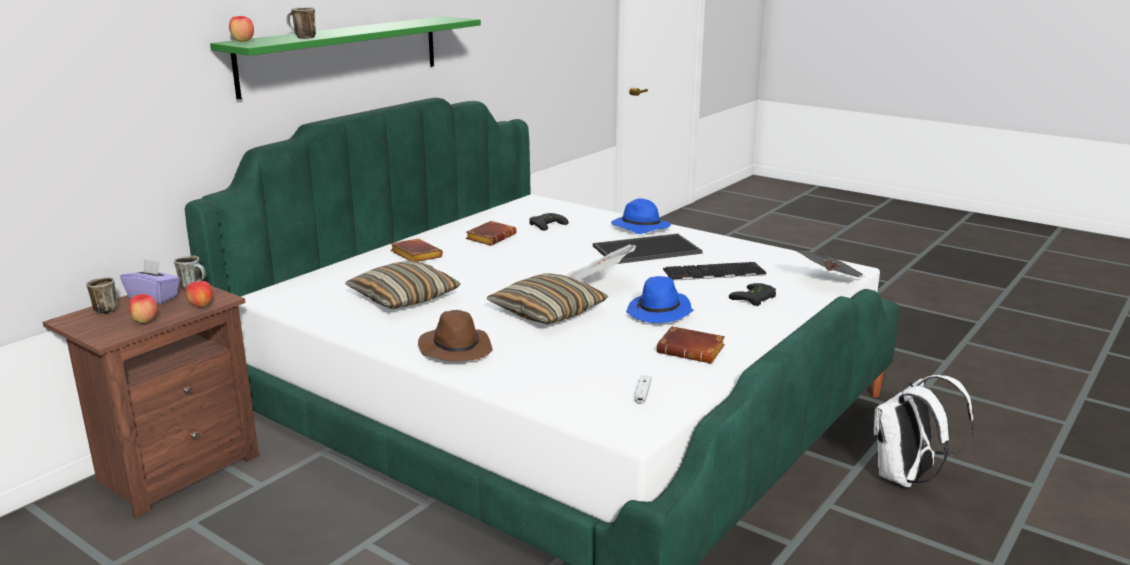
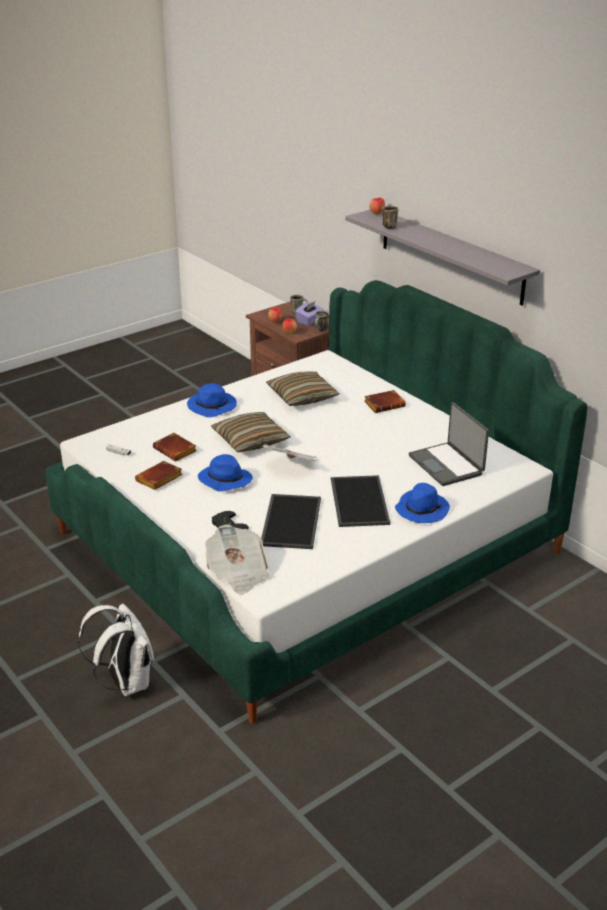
camera: 105 degrees right, 10 degrees up
(342, 54) = (450, 255): green shelf -> grey shelf
(455, 349) = (213, 406): brown hat -> blue hat
(490, 237) = (417, 436): brown book -> brown book (176, 450)
(546, 224) = (447, 465): black game controller -> laptop
(713, 273) = (290, 521): keyboard -> tray

